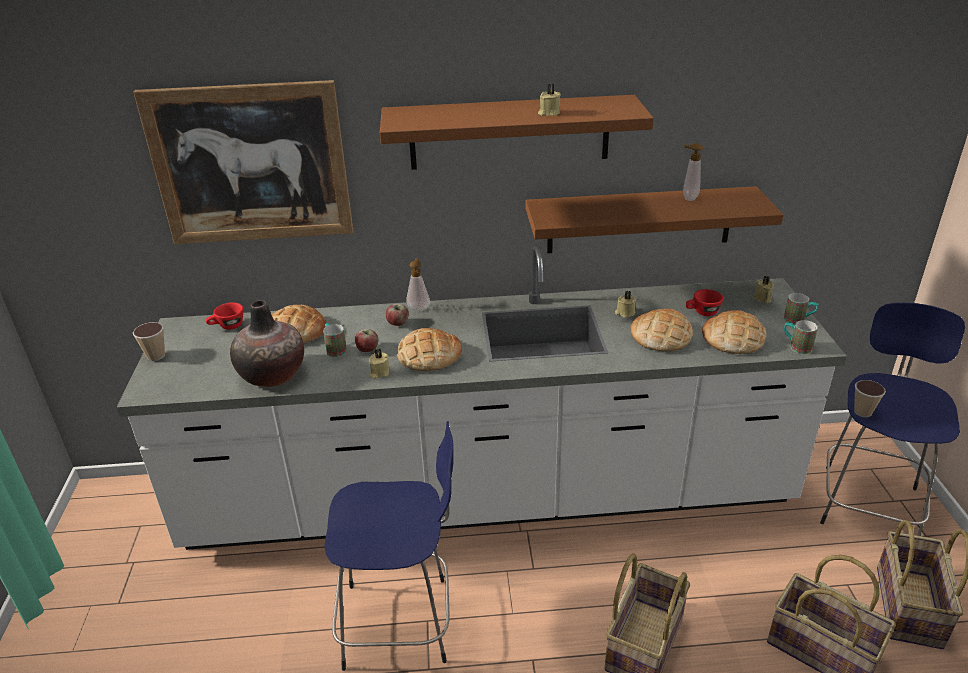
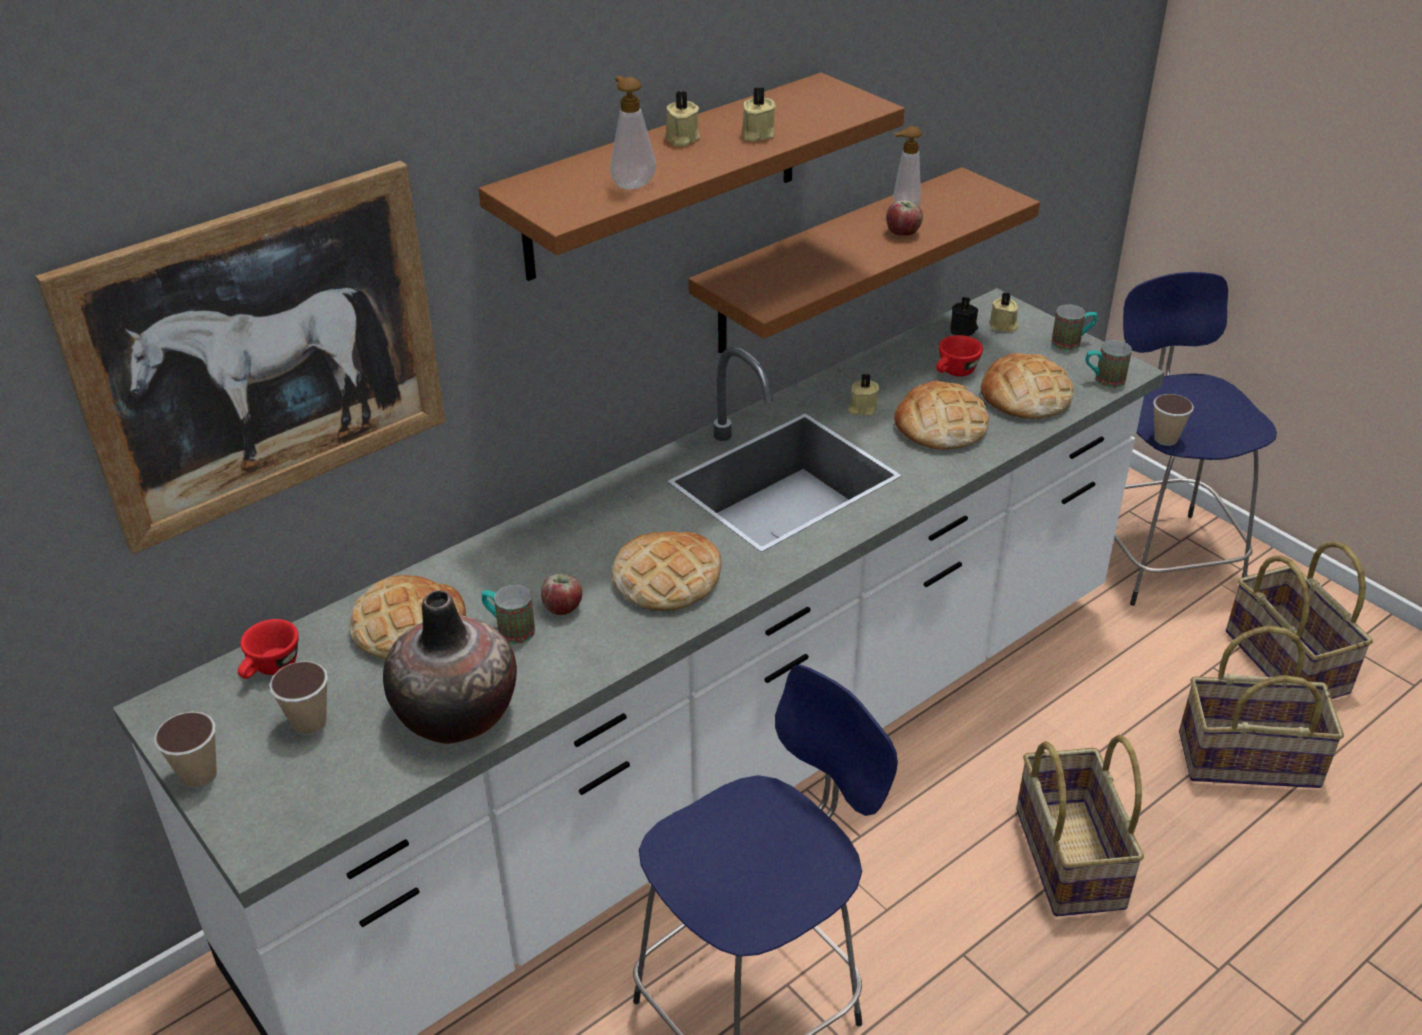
camera: 35 degrees left, 5 degrees up
(215, 354) = (309, 723): none -> cup
(379, 373) = (624, 637): beige candle -> beige candle (681, 139)
(398, 323) = (561, 547): apple -> apple (903, 233)
(419, 308) = (564, 510): soap dispenser -> soap dispenser (632, 184)
(734, 293) = (964, 330): none -> black candle

